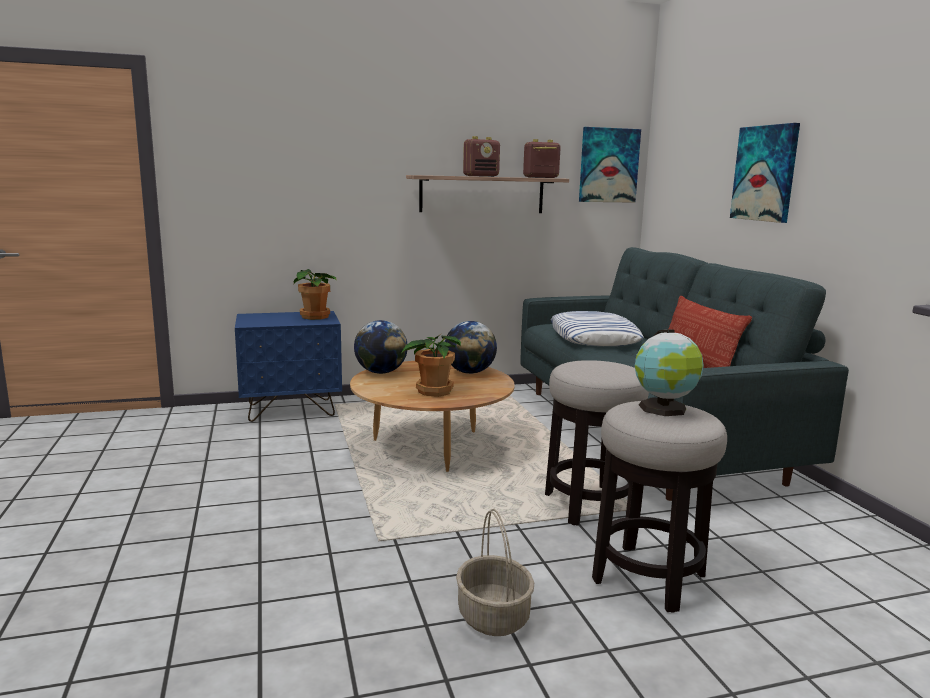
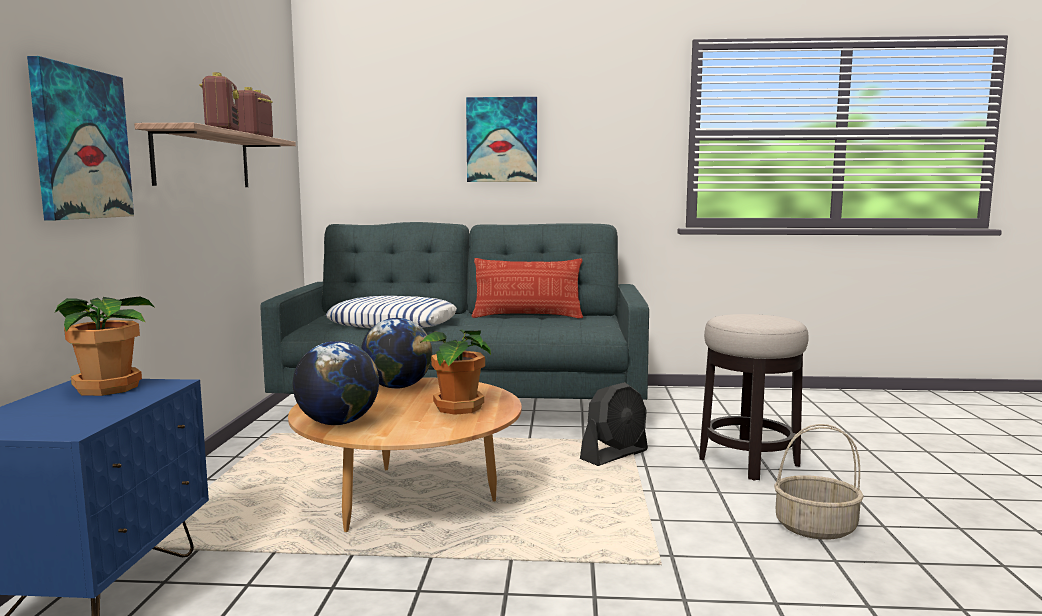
camera: 70 degrees left, 5 degrees down
(590, 505) = (614, 455): stool -> black fan
(608, 165) = (280, 129): picture -> picture (80, 144)
(664, 409) = (746, 316): globe -> none

